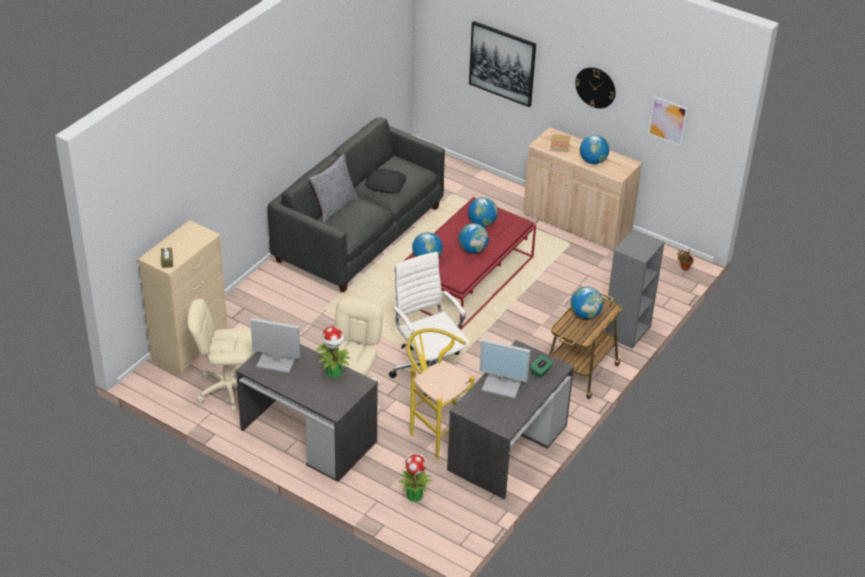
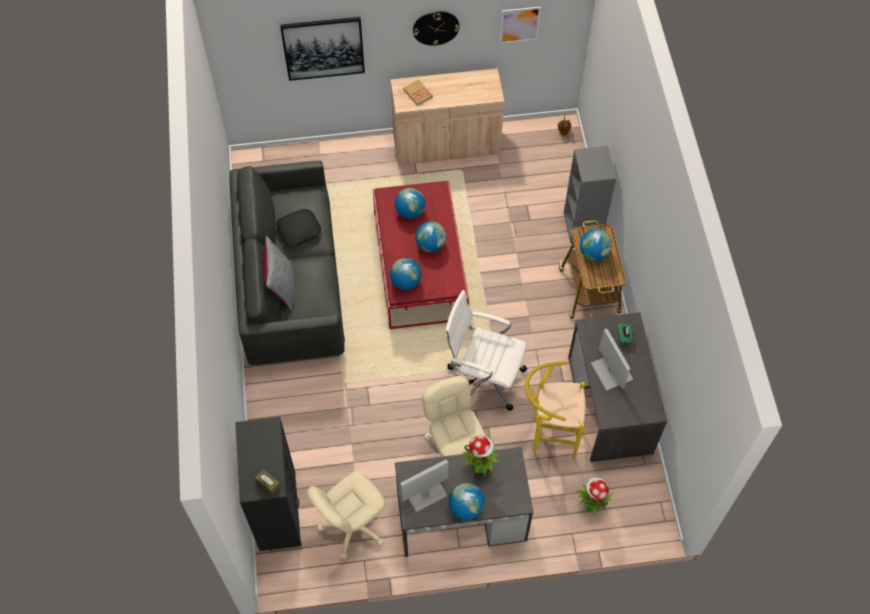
camera: 40 degrees left, 20 degrees up
(190, 347) = (278, 510): beige dresser -> black dresser
(503, 384) = (610, 371): monitor -> monitor turned 90 degrees counterclockwise
(593, 161) = (460, 93): globe -> globe (466, 507)

